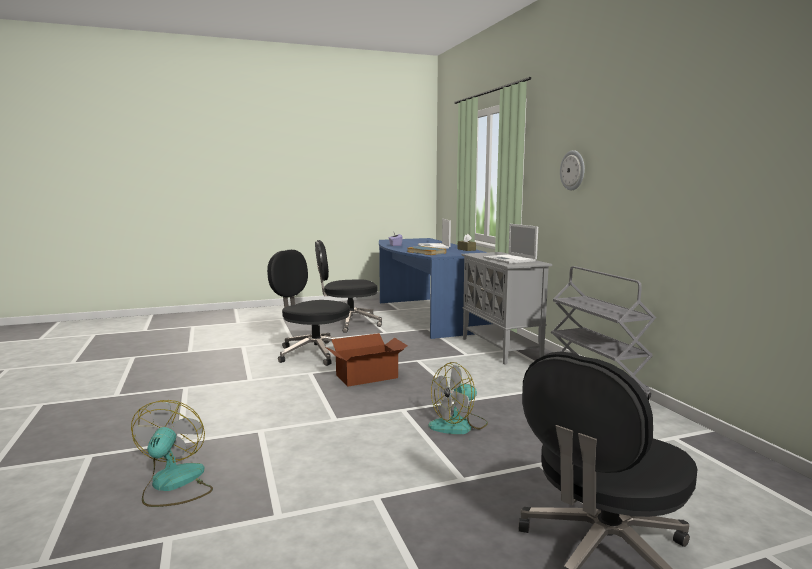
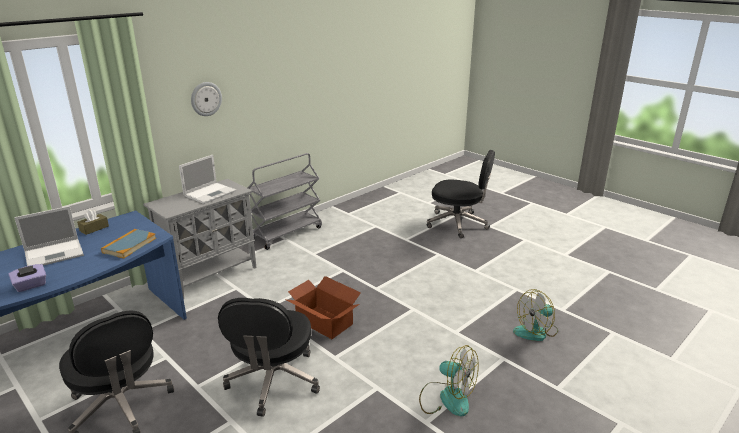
camera: 115 degrees left, 15 degrees up
(459, 425) = (382, 265): fan -> fan (446, 398)

